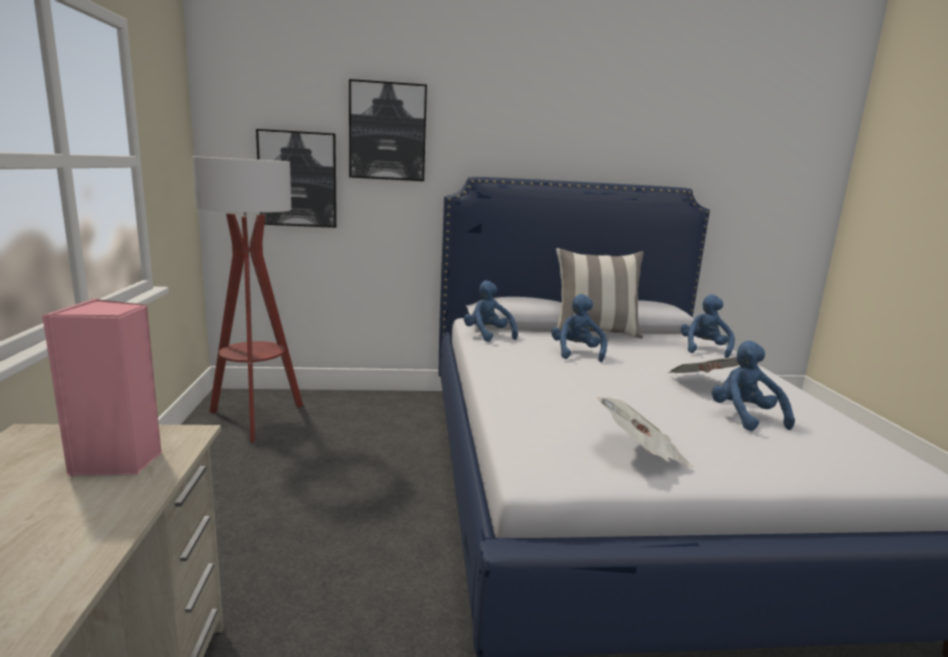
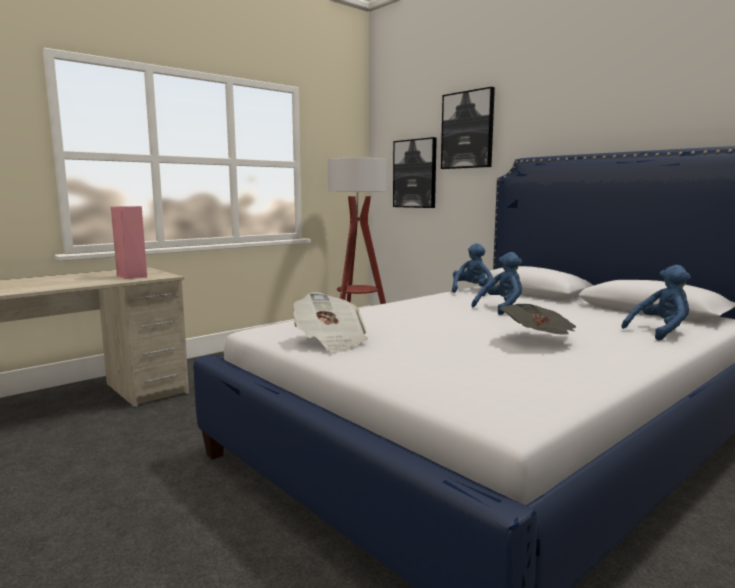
camera: 55 degrees right, 5 degrees down
(595, 333) = (577, 305): pillow -> none
(744, 417) = (487, 357): blue plush toy -> none

